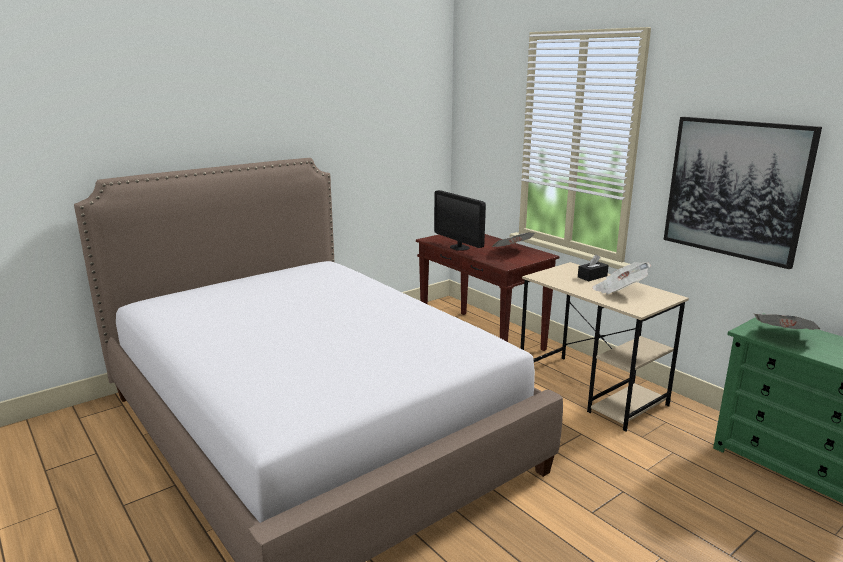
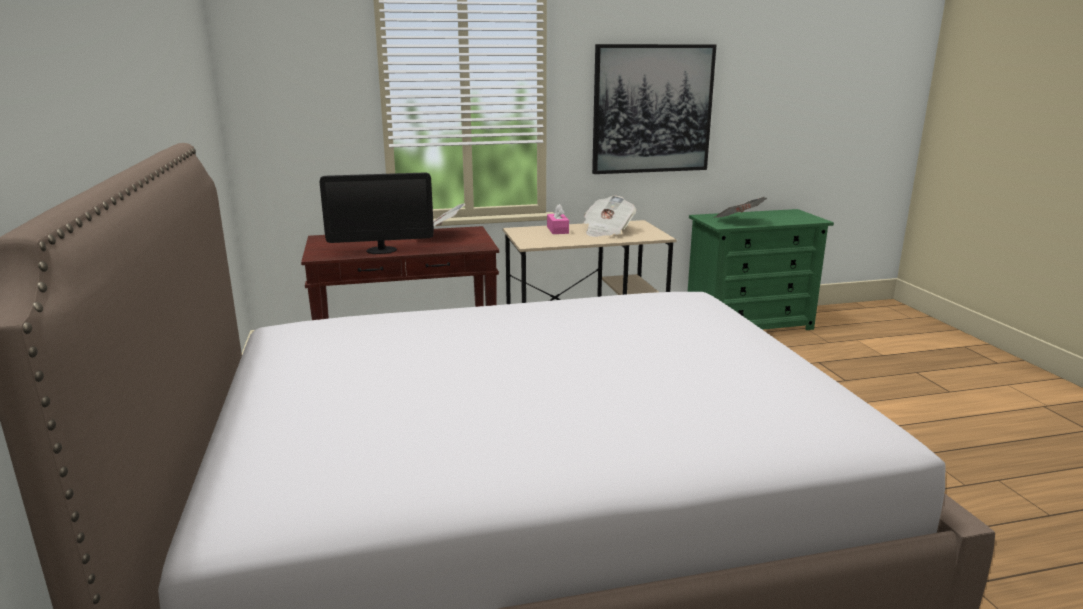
camera: 65 degrees left, 0 degrees up
(592, 276) = (557, 230): black tissue box -> pink tissue box

